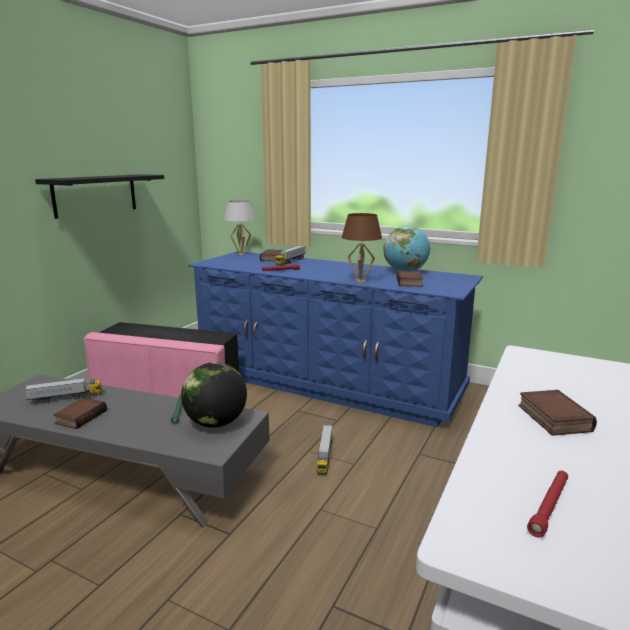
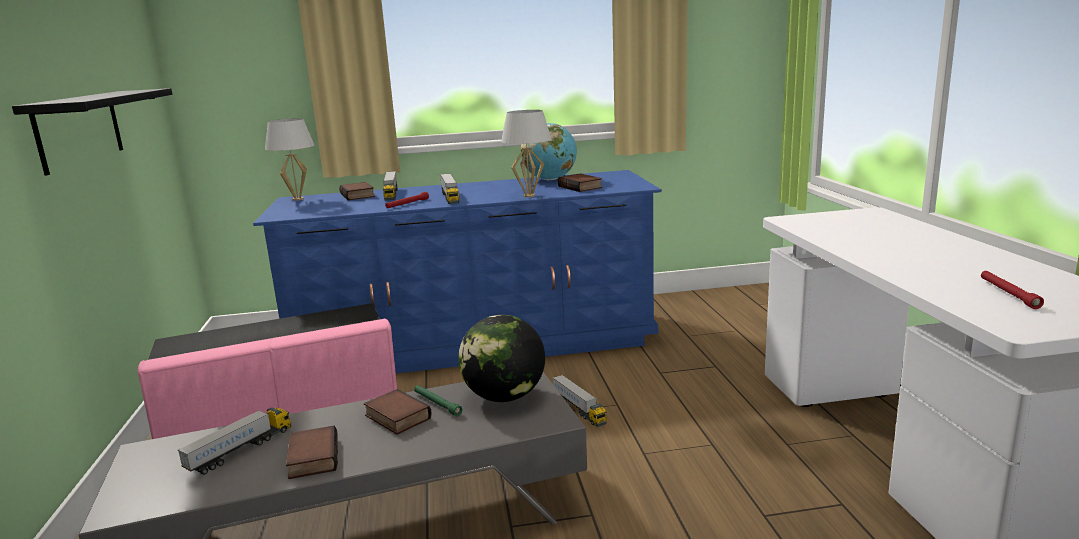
camera: 35 degrees left, 0 degrees up
(313, 271) = (450, 197): none -> toy truck
(360, 281) = (529, 196): brown table lamp -> white table lamp
(551, 418) = (899, 251): book -> book (395, 417)

